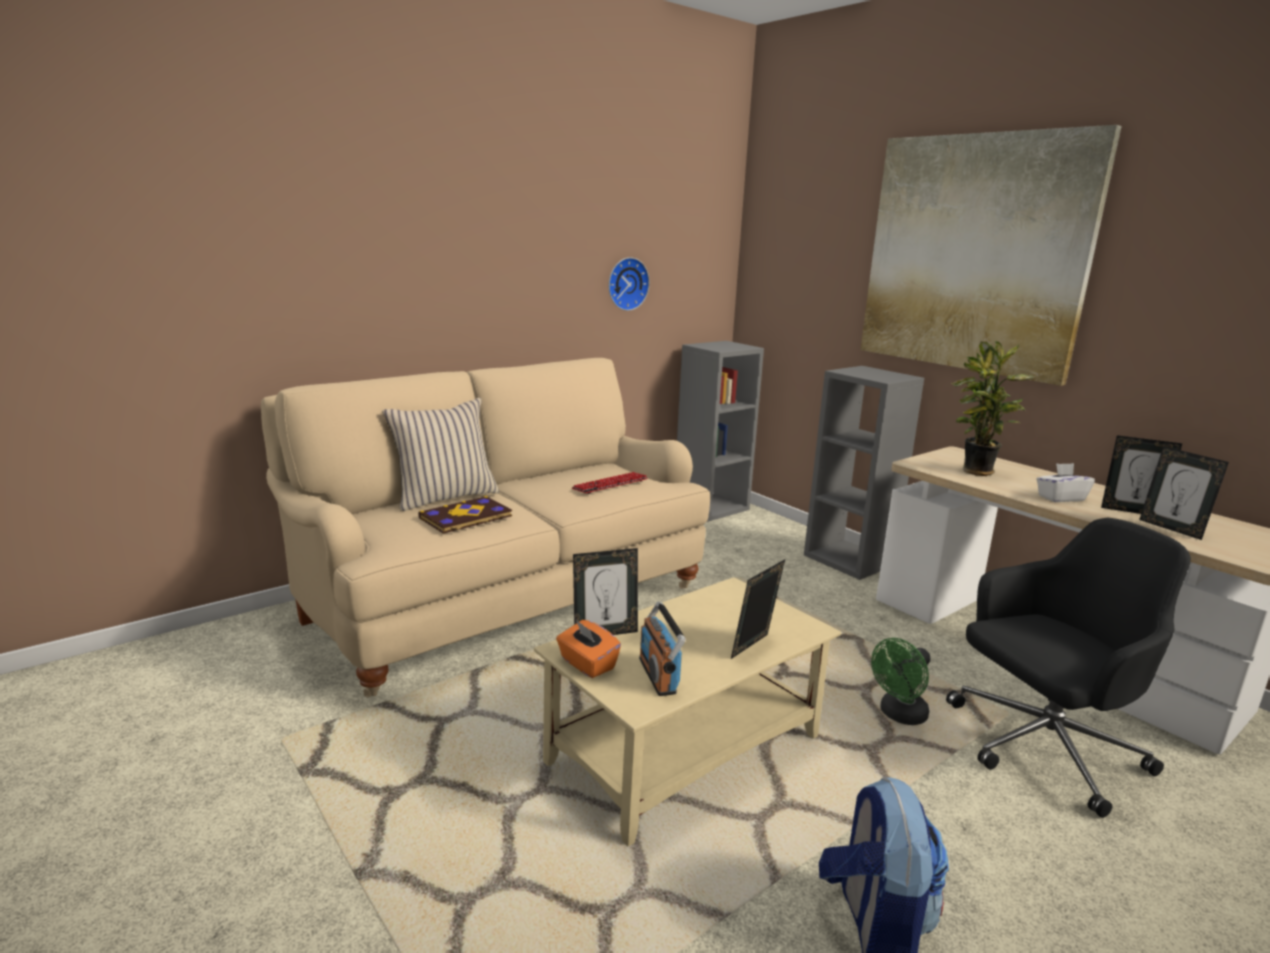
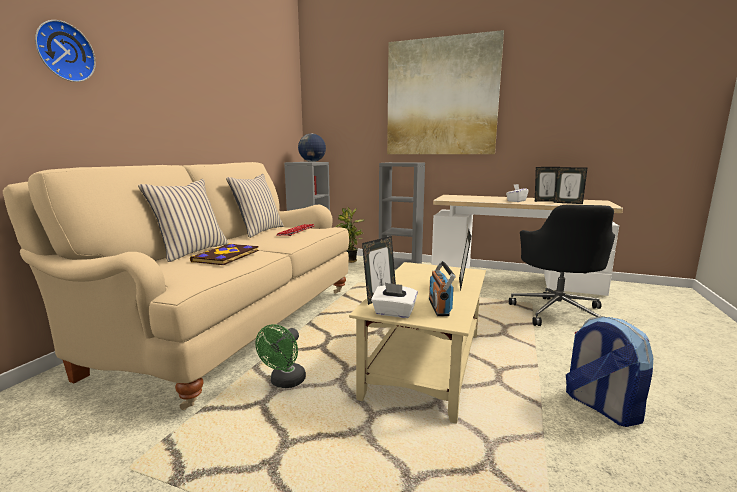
camera: 30 degrees left, 5 degrees down
(567, 472) = (259, 231): none -> beige pillow
(587, 664) = (394, 313): orange tissue box -> white tissue box
(626, 283) = (253, 122): wall clock -> wall clock (64, 52)
(658, 675) = (439, 307): radio -> radio turned 45 degrees clockwise
(732, 346) = (312, 161): none -> globe
(899, 715) = (495, 317): green fan -> green fan (285, 382)
(976, 472) = (471, 199): potted plant -> potted plant (350, 261)
(1042, 748) = (558, 312): black office chair -> black office chair turned 150 degrees clockwise

